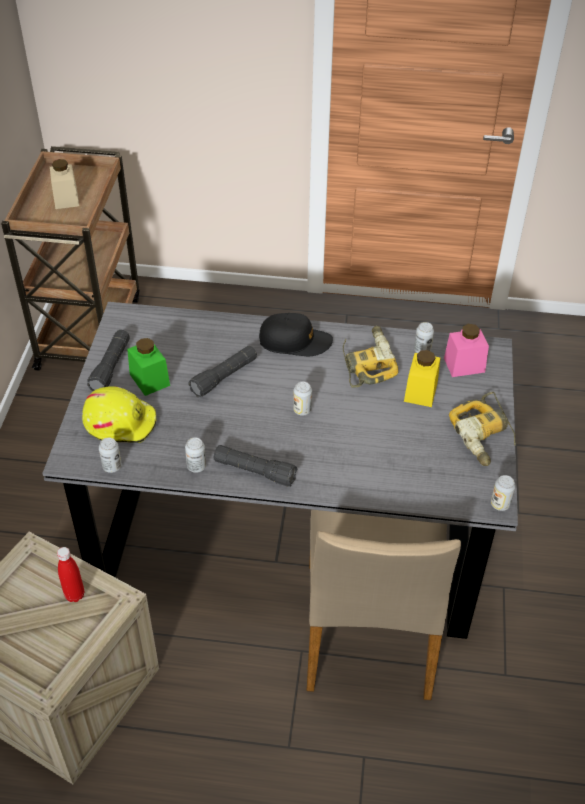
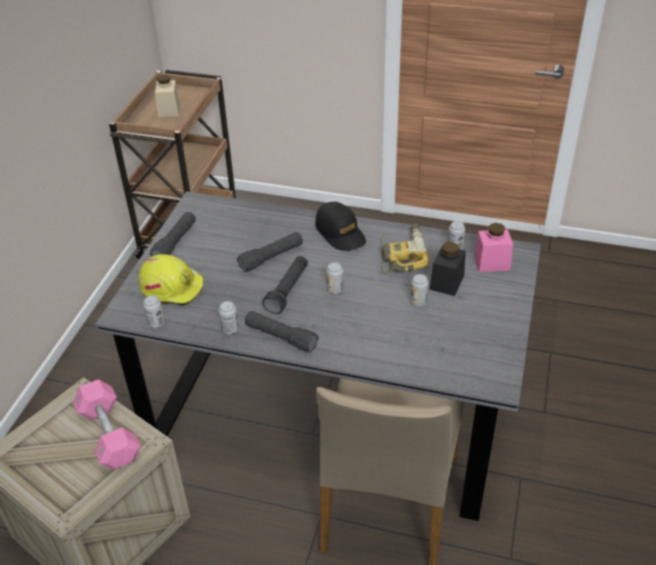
camera: 10 degrees right, 5 degrees down
(75, 595) = (109, 434): red bottle -> pink dumbbell
(149, 380) = (206, 255): green jar -> none
(251, 415) = (288, 290): none -> black flashlight
(295, 341) = (340, 233): black cap -> black cap turned 45 degrees clockwise
(420, 392) = (447, 282): yellow jar -> black jar
(484, 435) = (500, 324): power drill -> none
(500, 504) = (504, 385): can -> can (418, 302)

